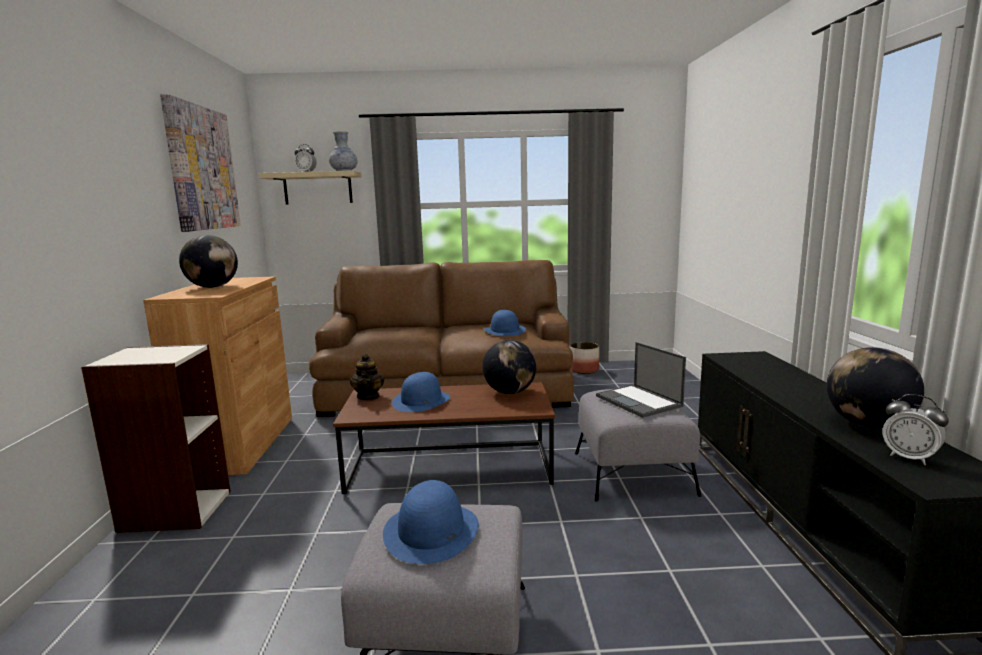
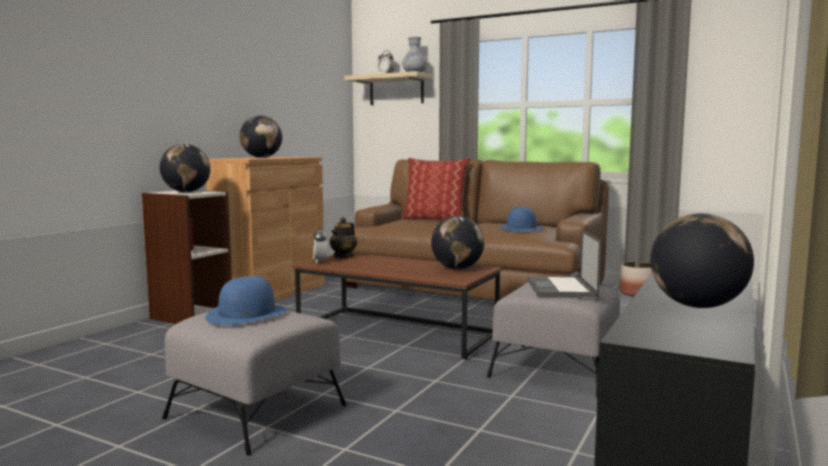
camera: 30 degrees right, 5 degrees down
(150, 354) = (186, 192): none -> globe
(201, 168) = (284, 68): picture -> none
(402, 328) = (435, 219): none -> pillow
(421, 401) = (376, 263): blue hat -> none
(909, 458) = (670, 325): alarm clock -> alarm clock (320, 262)

